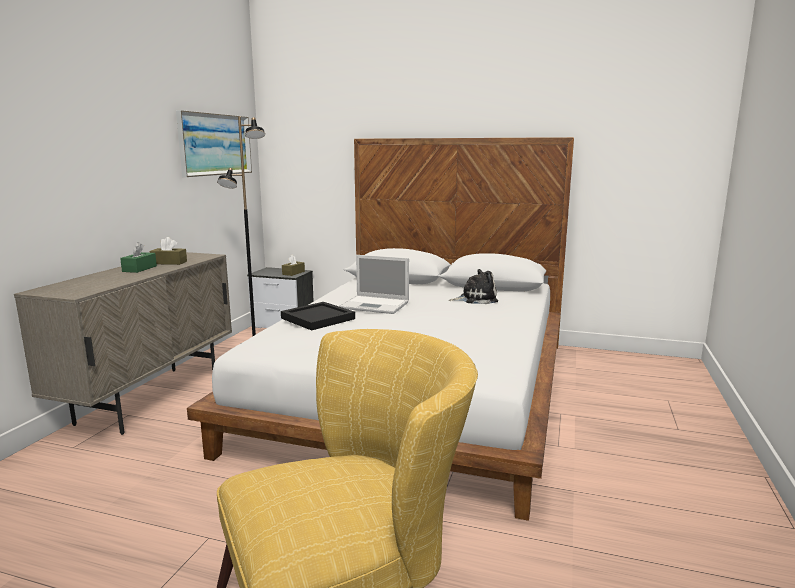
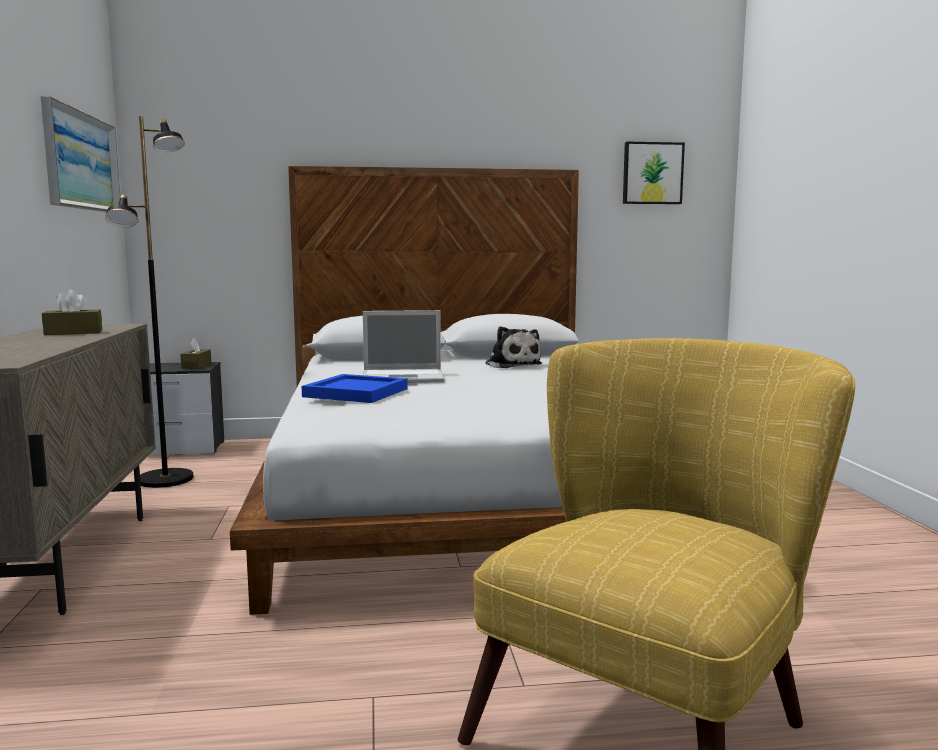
camera: 25 degrees left, 5 degrees down
(139, 269) = (39, 339): green tissue box -> none
(317, 319) = (356, 393): black tray -> blue tray
(476, 299) = (511, 365): plush toy -> plush toy turned 90 degrees clockwise
(646, 138) = (652, 173): none -> picture

